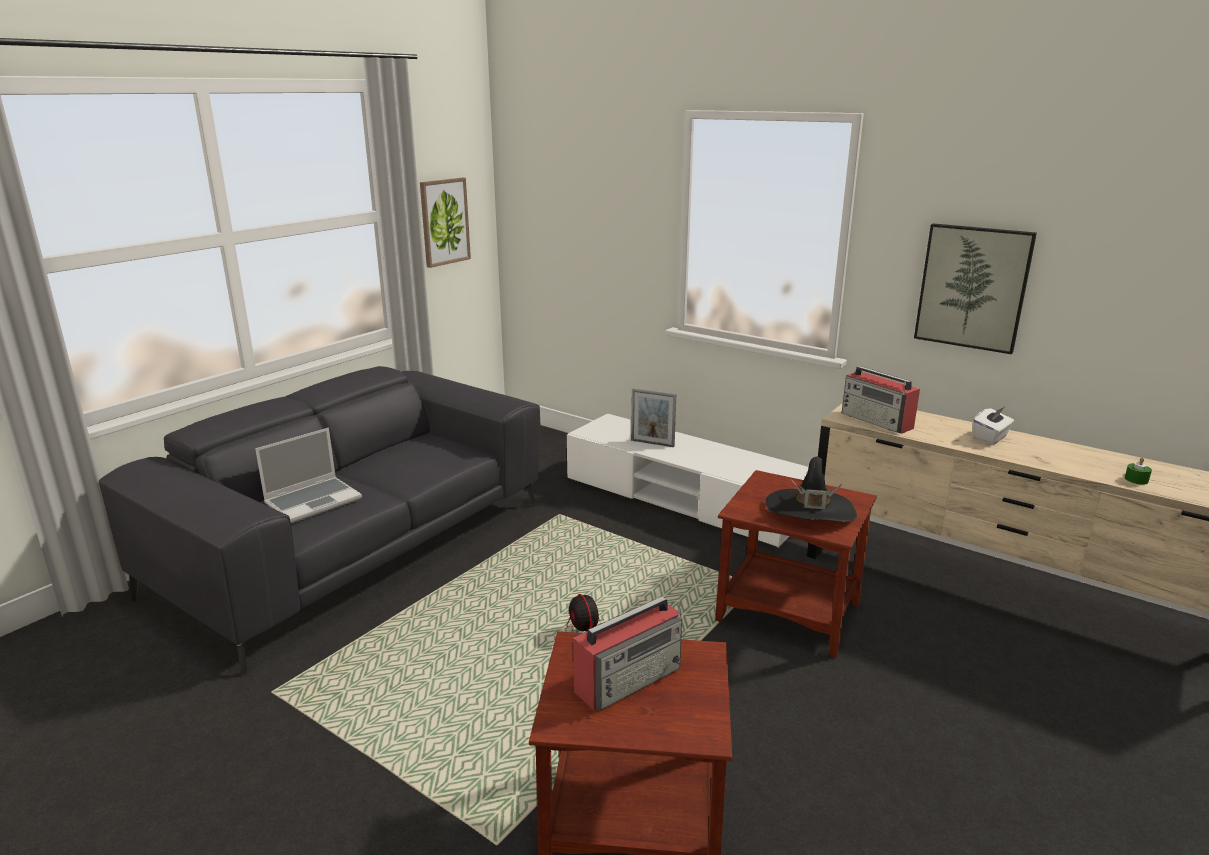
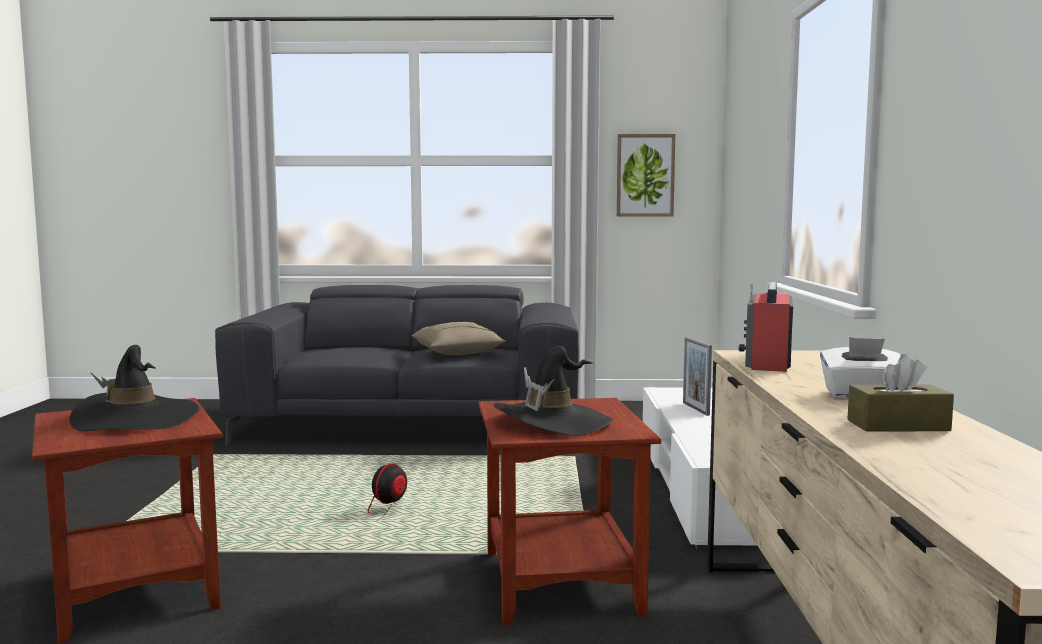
camera: 55 degrees right, 15 degrees down
(314, 500) = (351, 351): laptop -> none
(413, 459) = (457, 352): none -> beige pillow
(629, 678) = (136, 419): radio -> black hat
(972, 287) = (962, 162): picture -> none
(1063, 457) = (898, 425): none -> brown tissue box
(1136, 479) = (921, 463): green candle -> none

